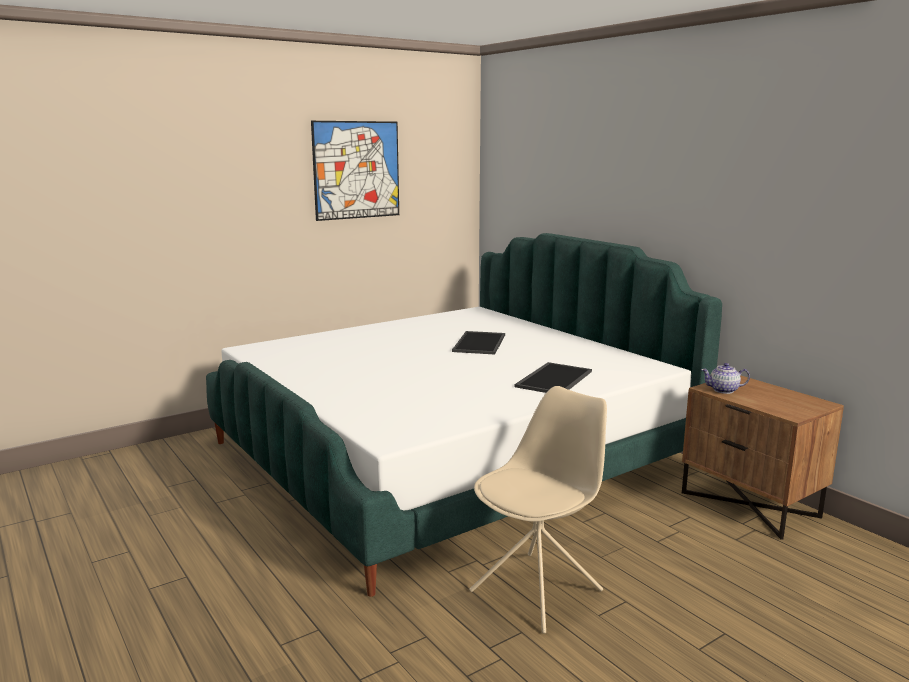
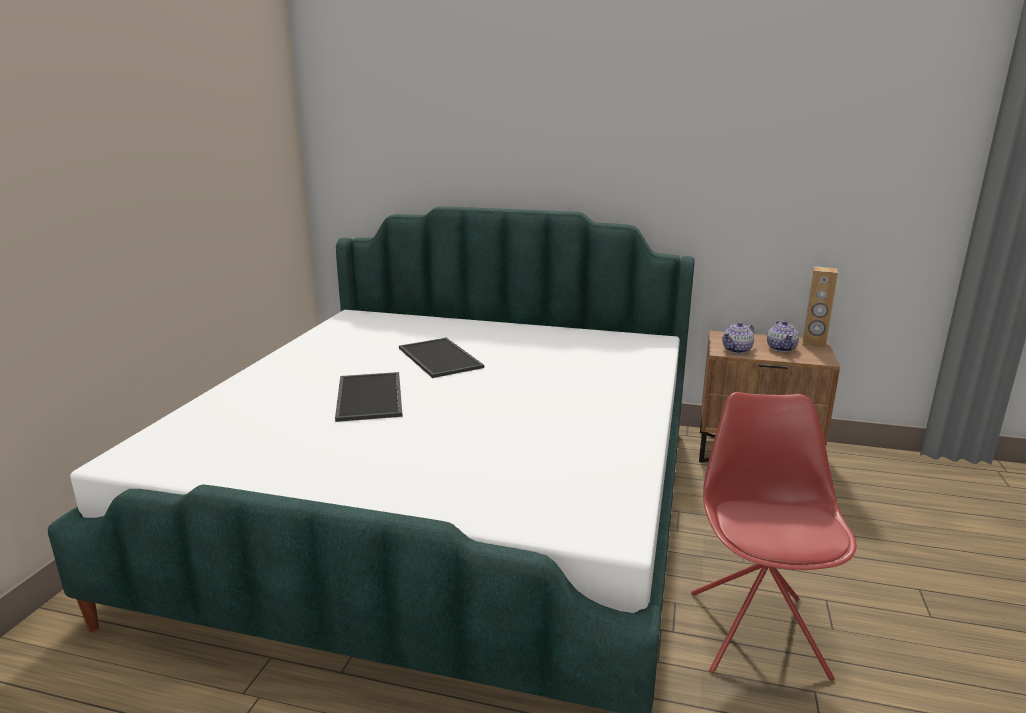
camera: 40 degrees left, 5 degrees up
(356, 170) = (174, 136): picture -> none
(538, 590) = (756, 631): beige chair -> red chair
(553, 378) = (597, 381): tray -> tray (367, 396)
(772, 399) = (781, 348): none -> teapot
(817, 404) = (813, 344): none -> brown speaker

